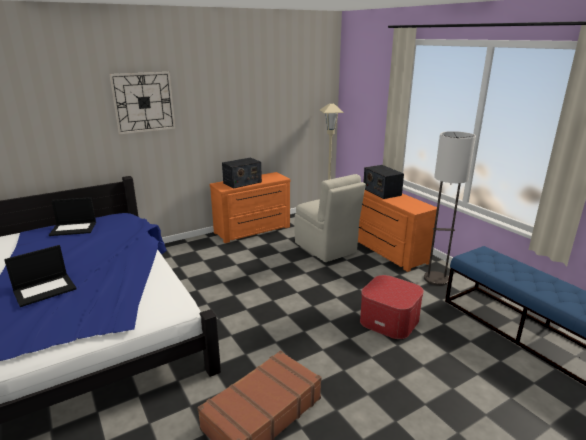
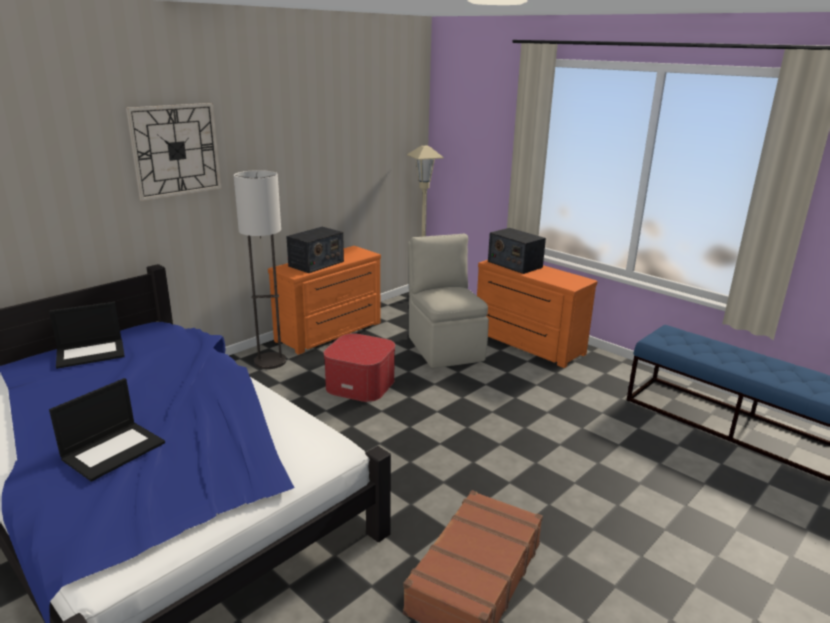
camera: 15 degrees left, 0 degrees up
(326, 248) = (445, 347): beige chair -> beige chair turned 150 degrees counterclockwise
(389, 319) = (572, 432): ottoman -> ottoman (360, 384)
(436, 279) = (602, 373): floor lamp -> floor lamp (270, 361)

